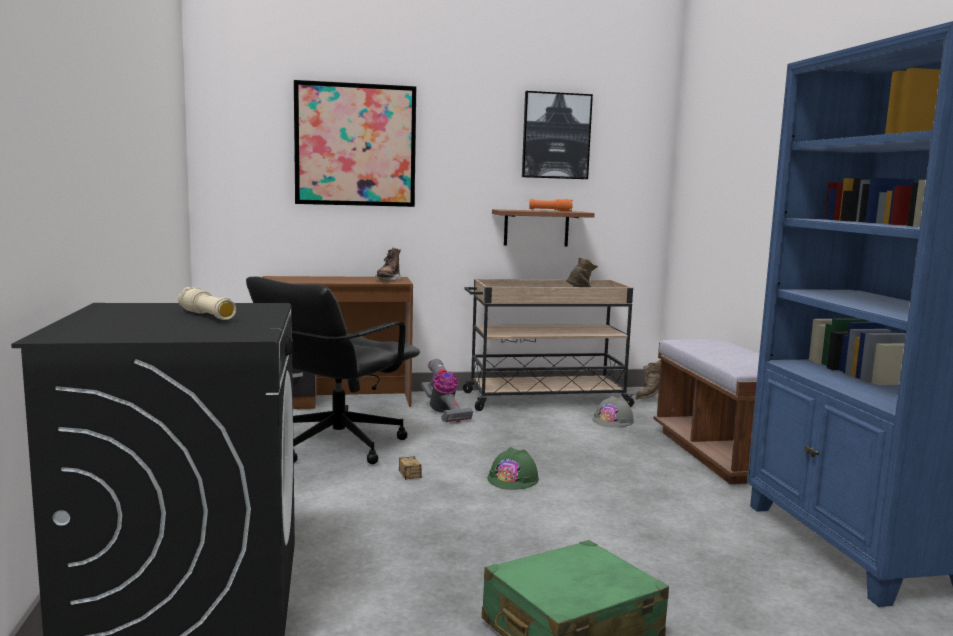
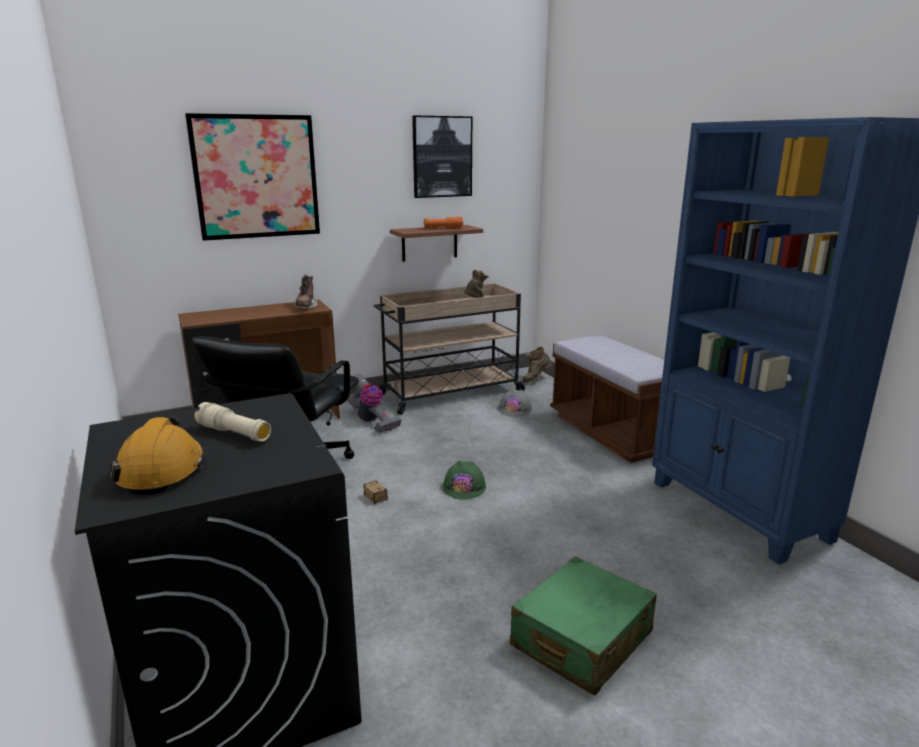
camera: 15 degrees left, 10 degrees up
(120, 325) = (162, 470): none -> orange hard hat

